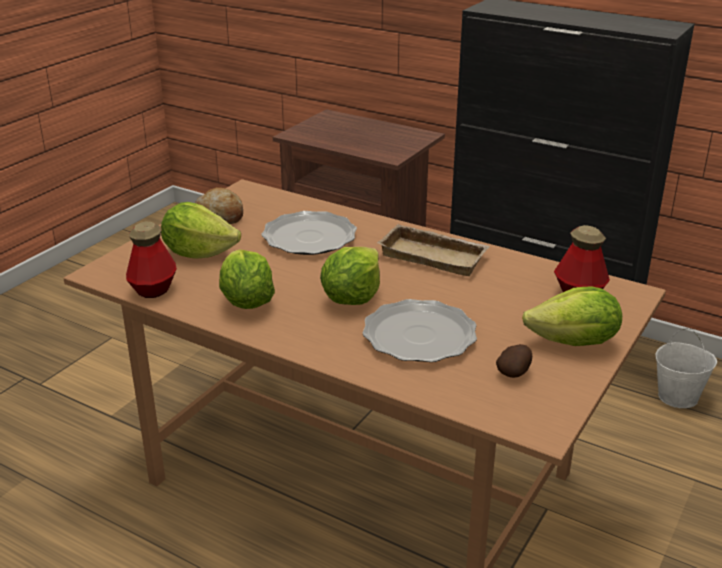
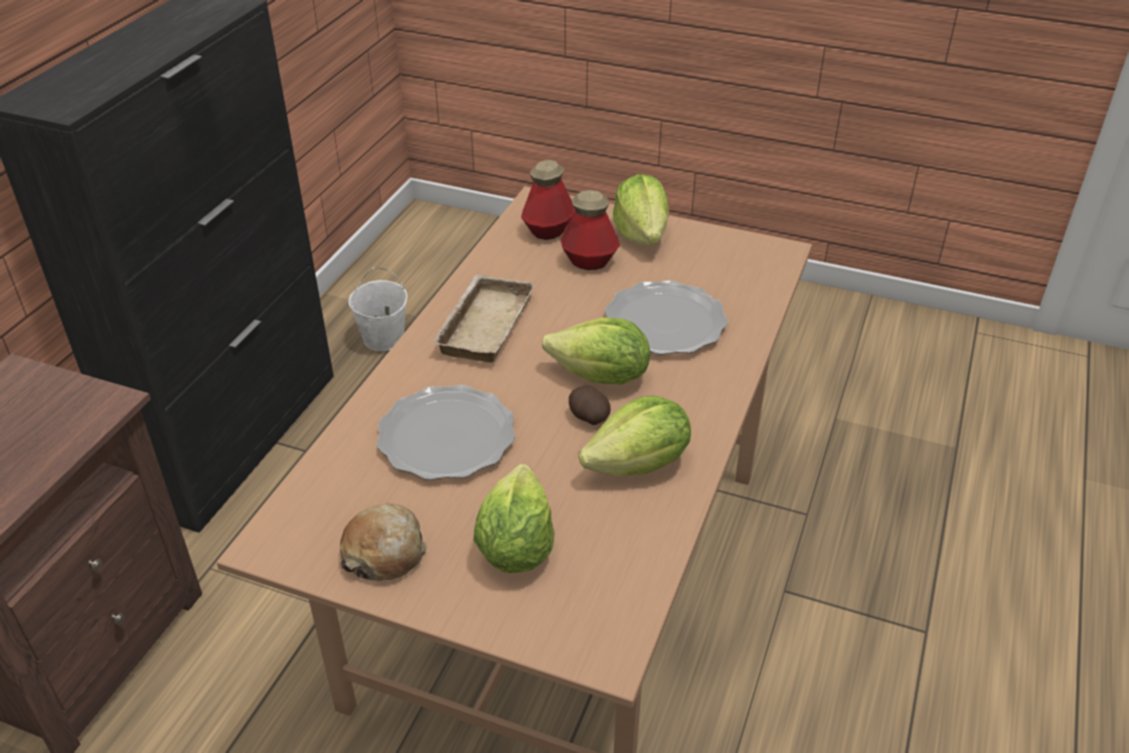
camera: 100 degrees left, 10 degrees up
(153, 289) = (638, 568): bottle -> bottle (589, 261)
(514, 372) = (705, 265): potato -> potato (588, 417)

